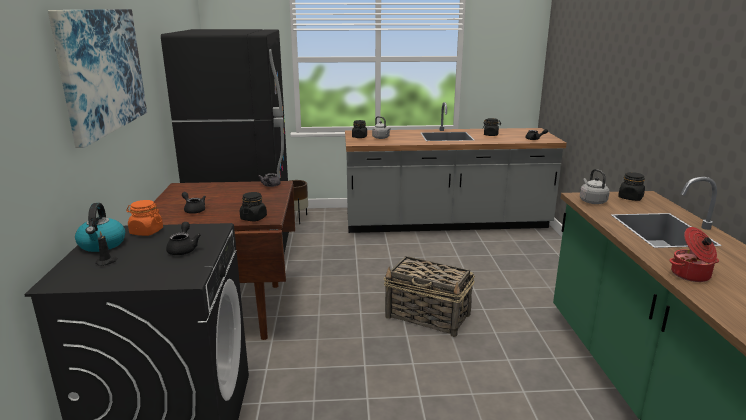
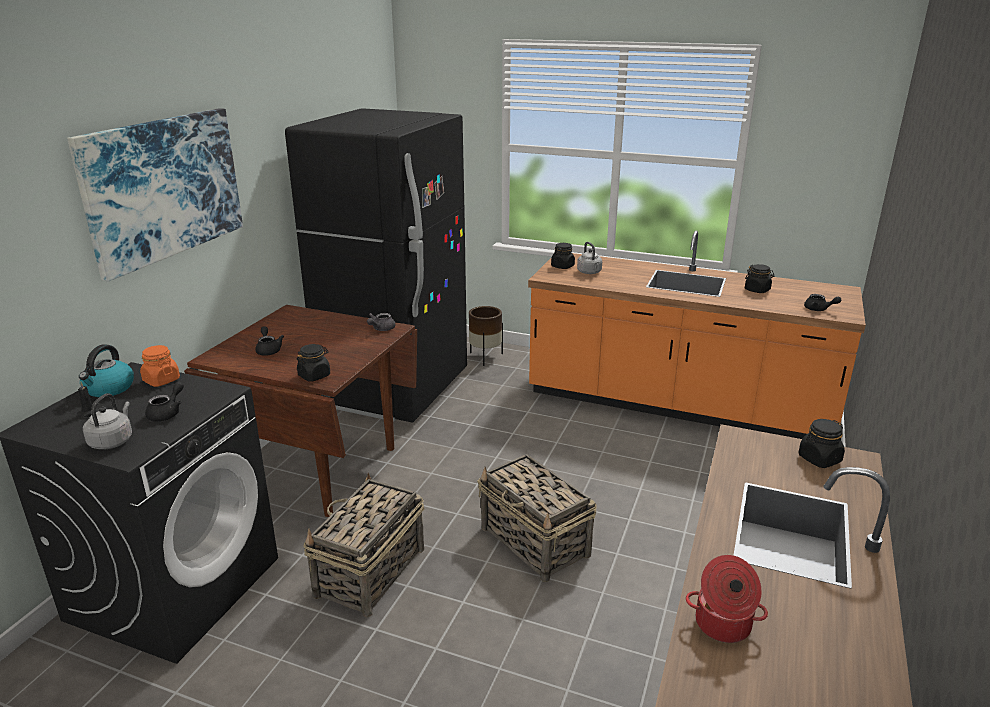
camera: 25 degrees right, 5 degrees up
(330, 365) = (369, 573): none -> basket
(446, 223) = (677, 404): grey counter -> orange counter
(592, 201) = (747, 451): grey kettle -> grey kettle (112, 441)

